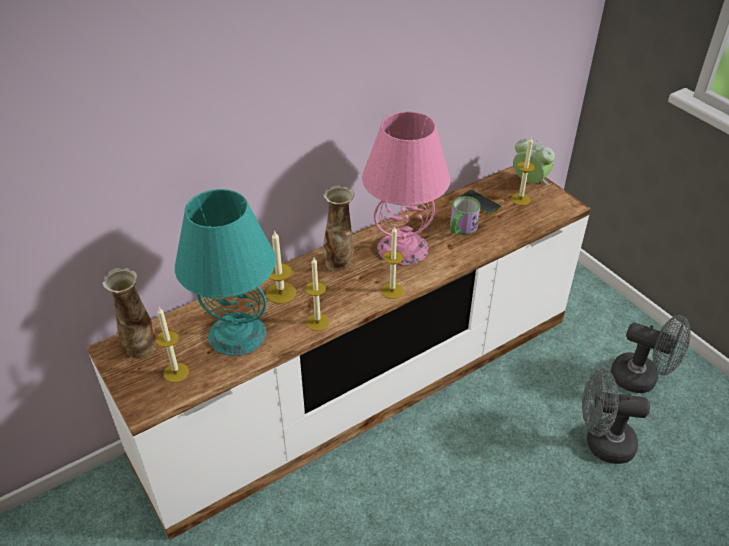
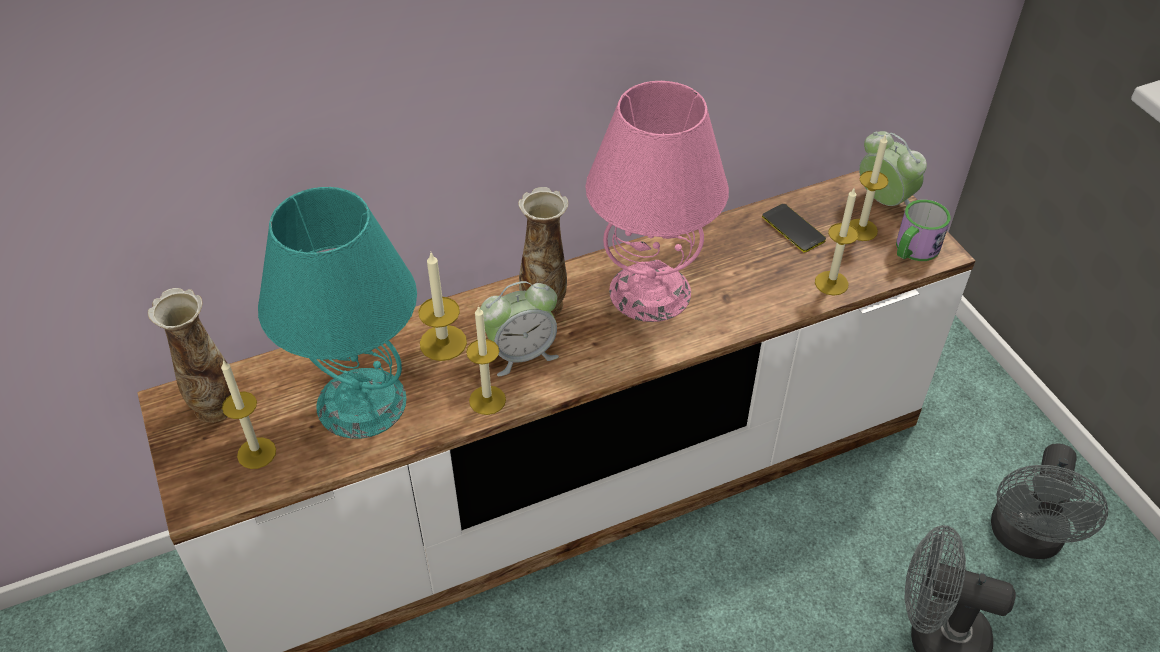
camera: 10 degrees right, 5 degrees up
(332, 293) = (522, 354): none -> alarm clock
(392, 291) = (615, 363): candle -> candle (831, 283)
(461, 229) = (751, 270): mug -> mug (913, 250)
(641, 379) = (1025, 539): grey fan -> grey fan turned 75 degrees clockwise

